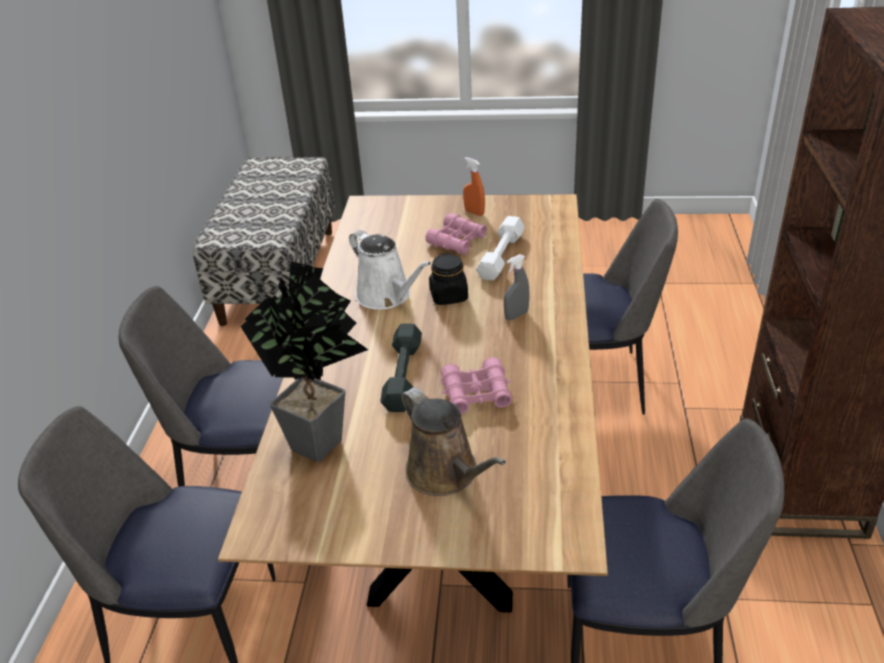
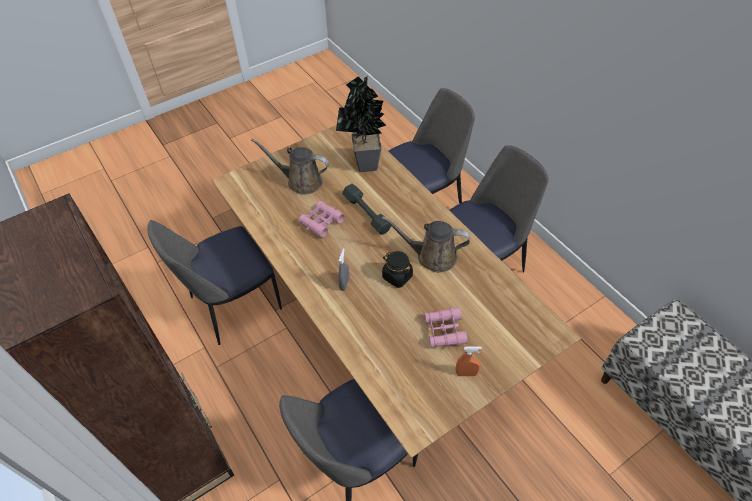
camera: 140 degrees right, 15 degrees up
(387, 296) = (432, 256): white watering can -> brown watering can
(501, 256) = (400, 333): white dumbbell -> none

